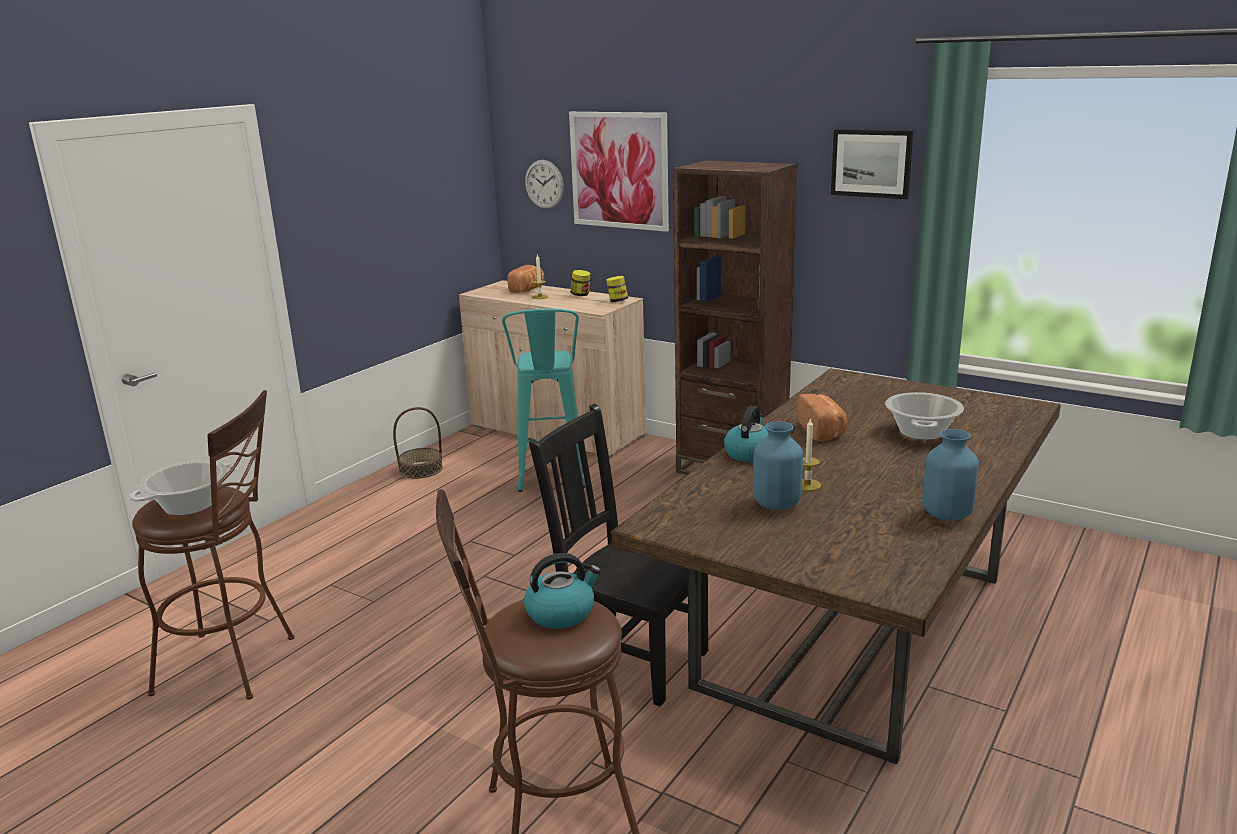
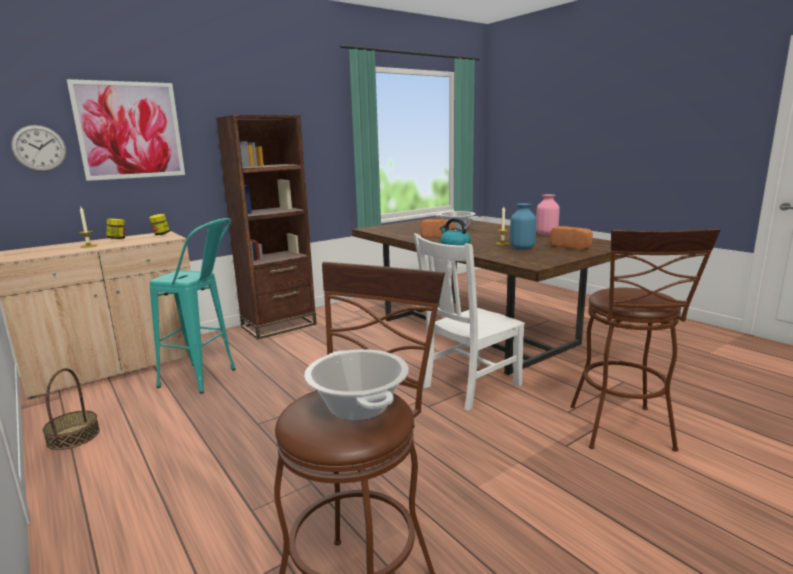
camera: 70 degrees left, 5 degrees down
(528, 289) = (54, 247): bread -> bread (572, 247)
(561, 613) = (623, 292): kettle -> none
(627, 658) = (469, 386): black chair -> white chair
(871, 163) = (317, 117): picture -> none
(947, 514) = (546, 234): blue vase -> pink vase

